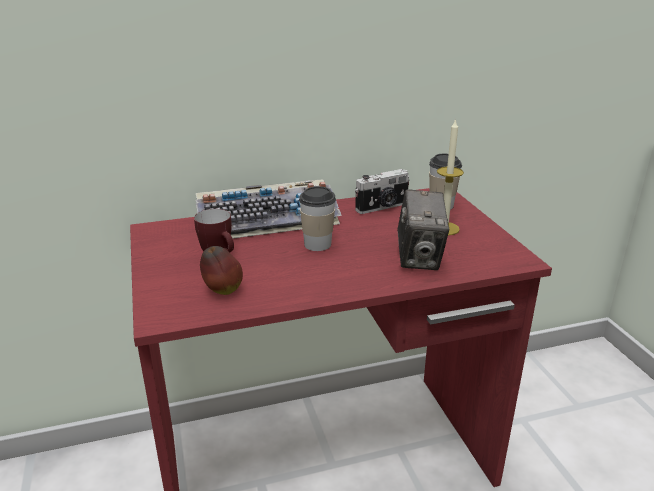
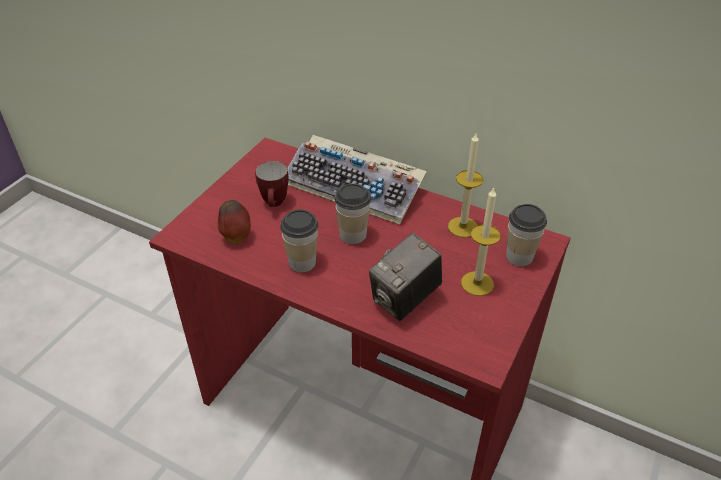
camera: 45 degrees right, 15 degrees up
(309, 277) = (302, 262): none -> cup
(382, 207) = (463, 227): camera -> candle

